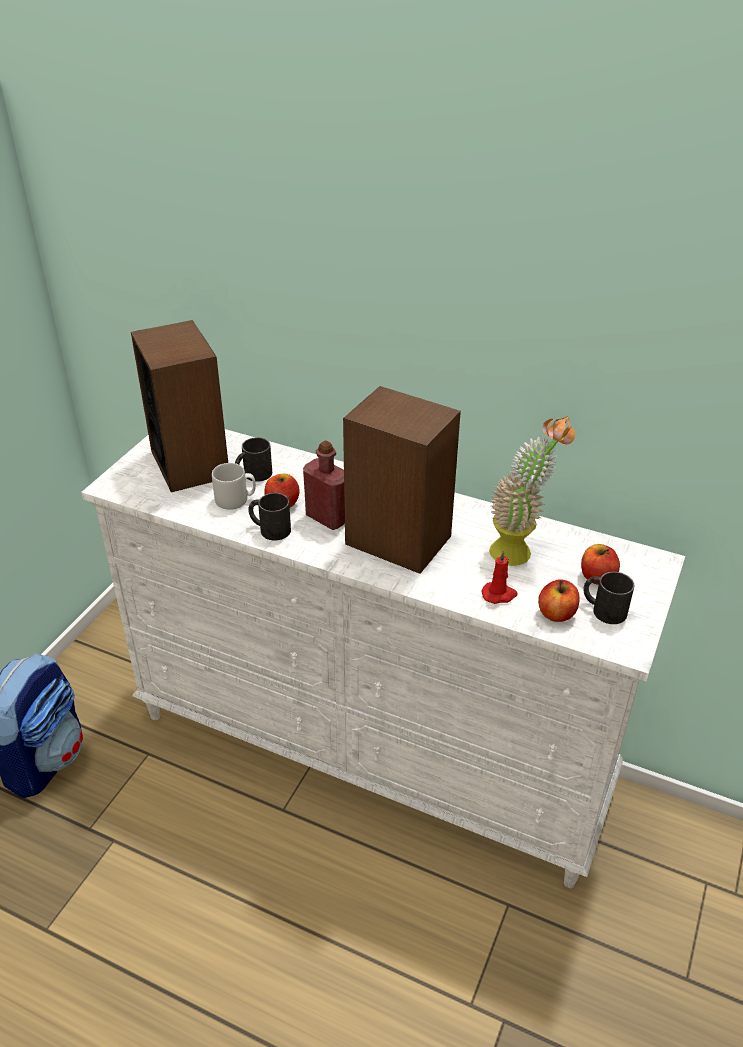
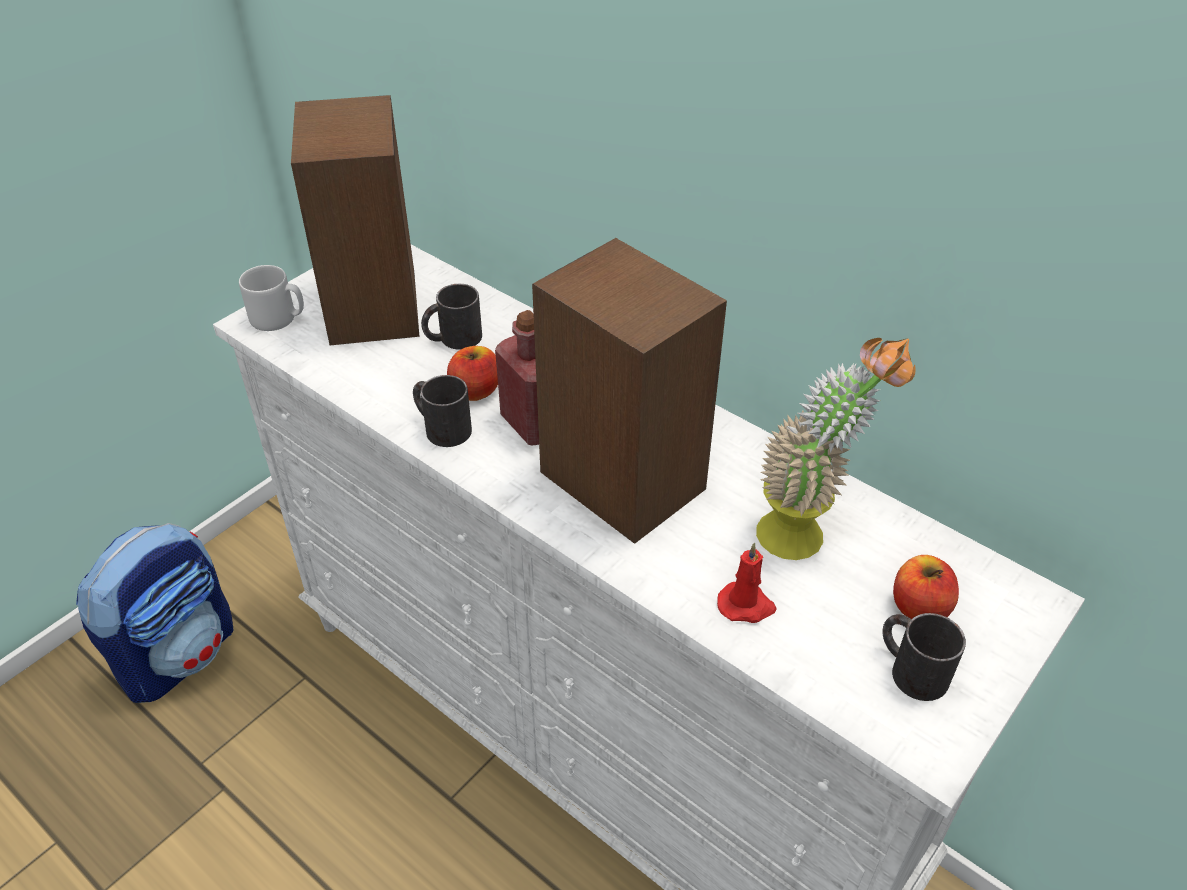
camera: 15 degrees right, 5 degrees up
(235, 500) = (413, 372): grey mug -> grey mug (278, 318)
(556, 614) = (828, 660): apple -> none

